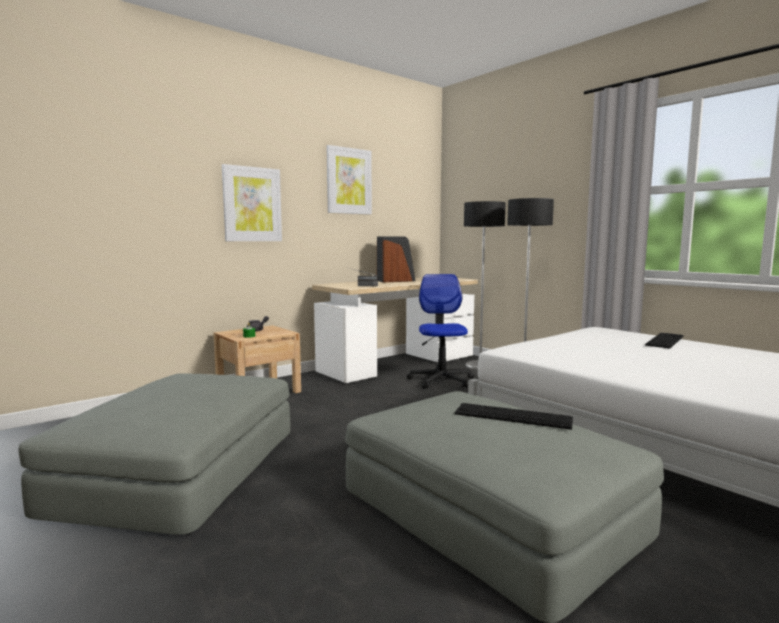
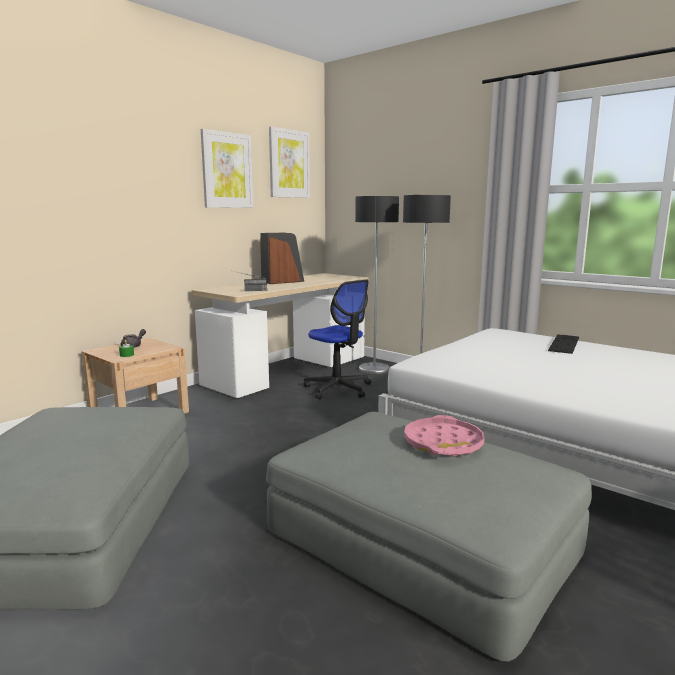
camera: 10 degrees left, 5 degrees up
(252, 204) = (118, 200): picture -> picture (289, 164)
(441, 380) = (338, 389): office chair -> office chair turned 150 degrees clockwise
(513, 416) = (443, 443): keyboard -> pink tray

